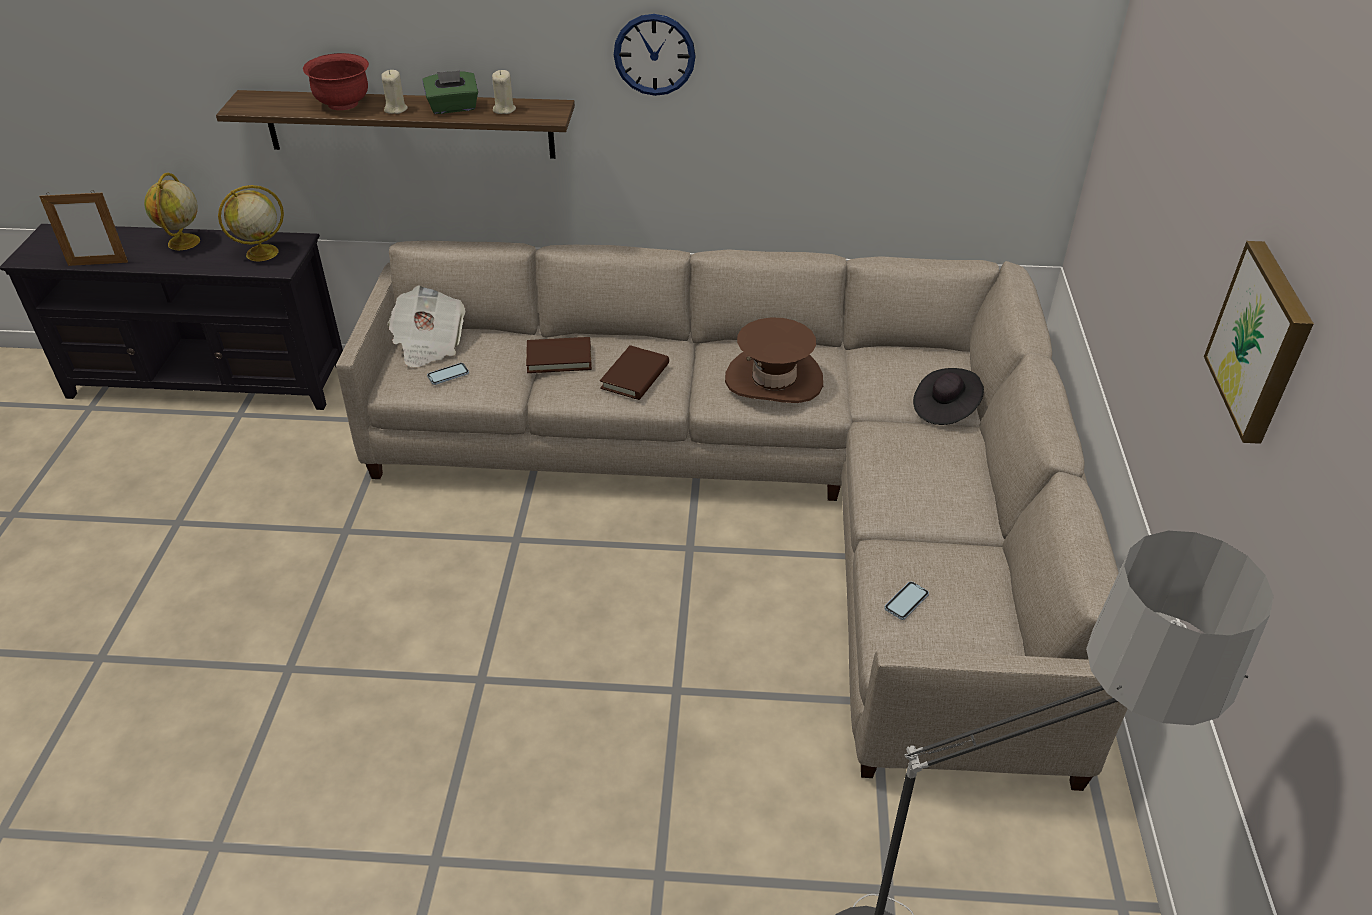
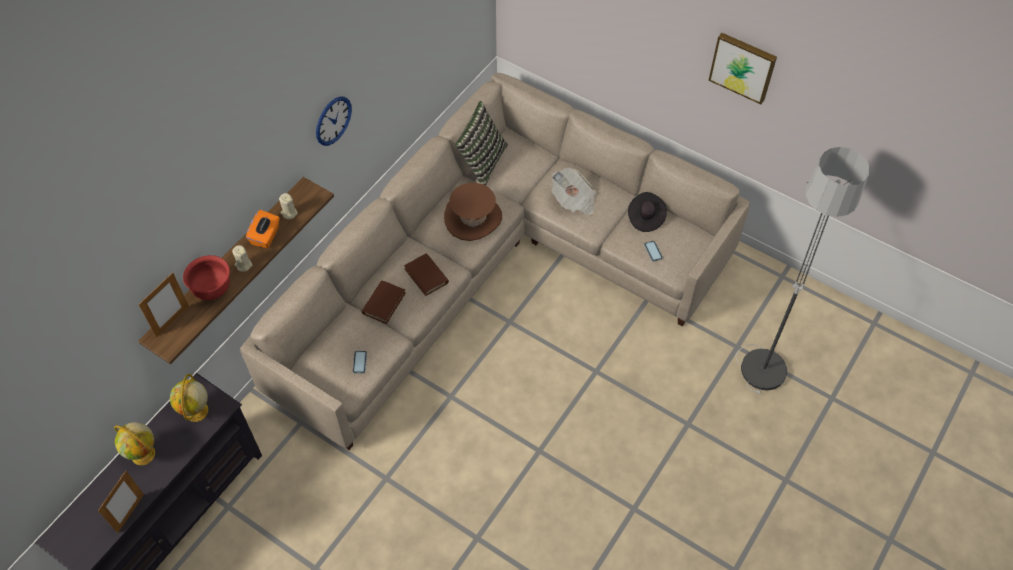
camera: 60 degrees left, 15 degrees up
(278, 98) = (172, 321): none -> picture frame
(428, 344) = (321, 361): newspaper -> newspaper (573, 200)
(453, 108) = (266, 236): green tissue box -> orange tissue box
(881, 350) = (482, 162): none -> pillow
(945, 408) = (542, 164): black hat -> black hat (645, 218)

